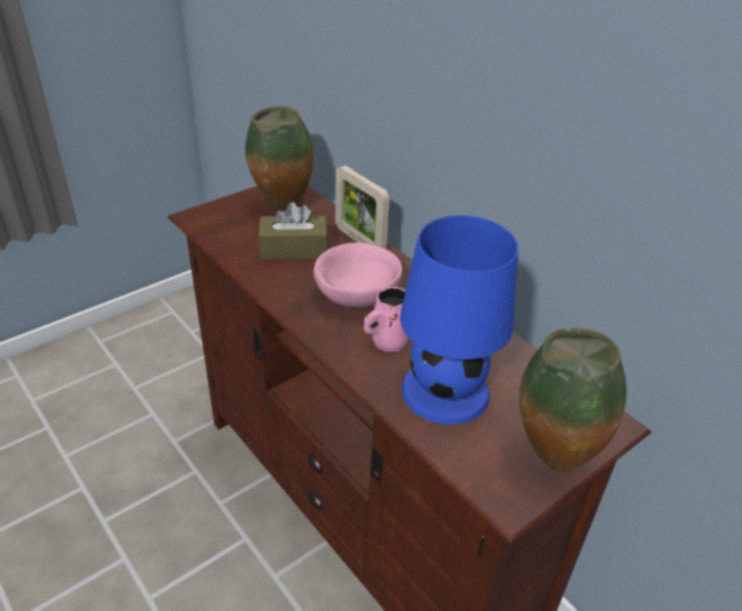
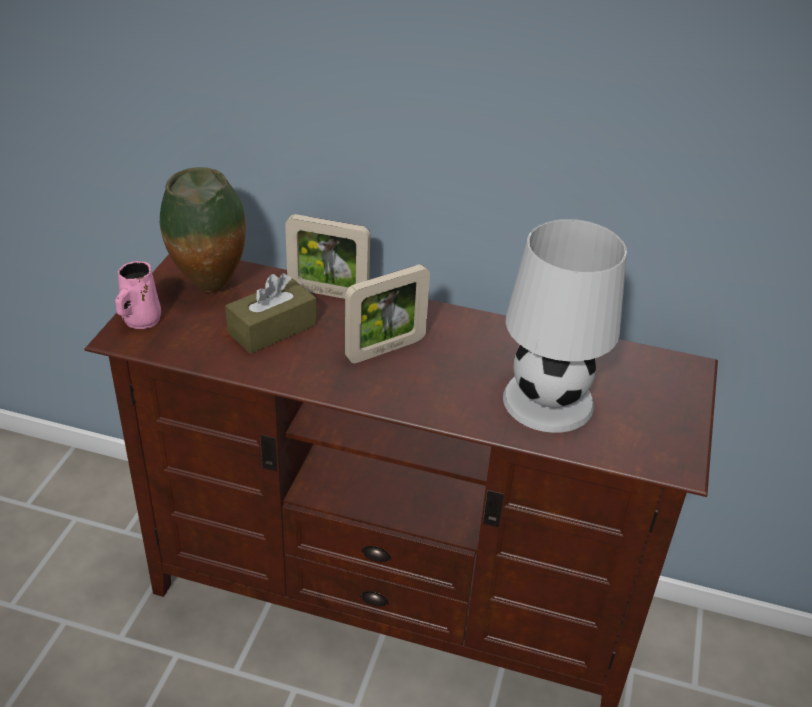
camera: 35 degrees left, 0 degrees up
(357, 296) = (385, 349): pink bowl -> picture frame
(387, 342) = (457, 381): pink mug -> pink mug (140, 321)
(446, 391) = (549, 400): blue table lamp -> white table lamp
(551, 459) = (676, 417): vase -> none

